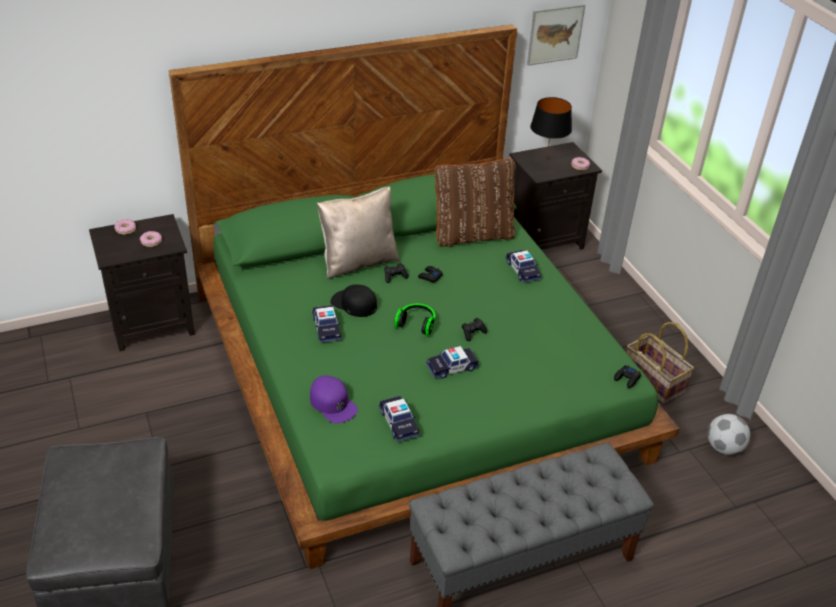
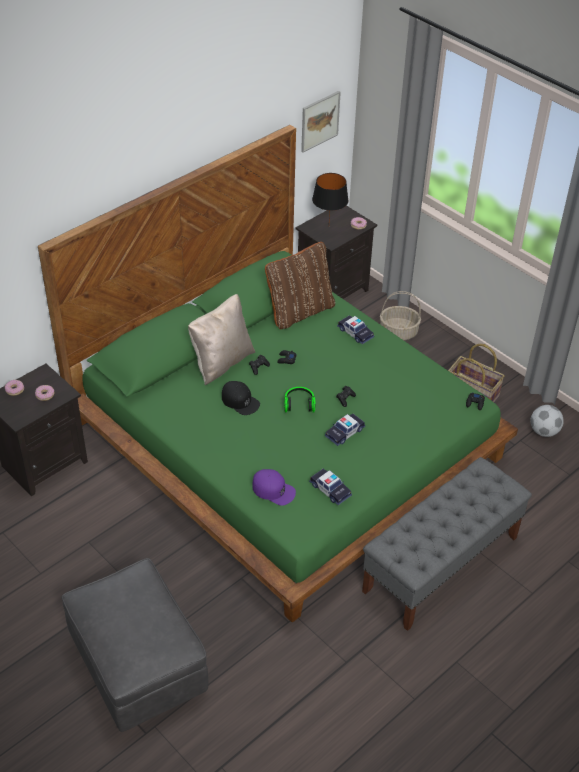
camera: 20 degrees left, 5 degrees up
(326, 328) = (231, 428): toy car -> none
(353, 303) = (240, 401): black cap -> black cap turned 150 degrees counterclockwise
(597, 297) = (399, 332): none -> basket

